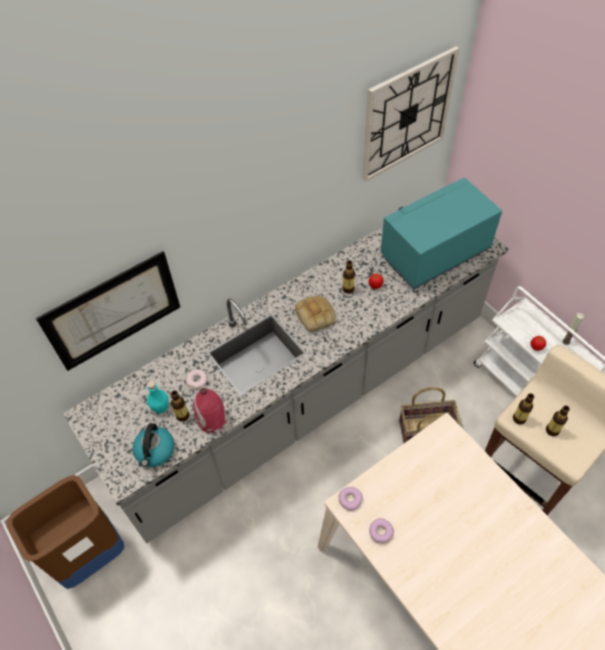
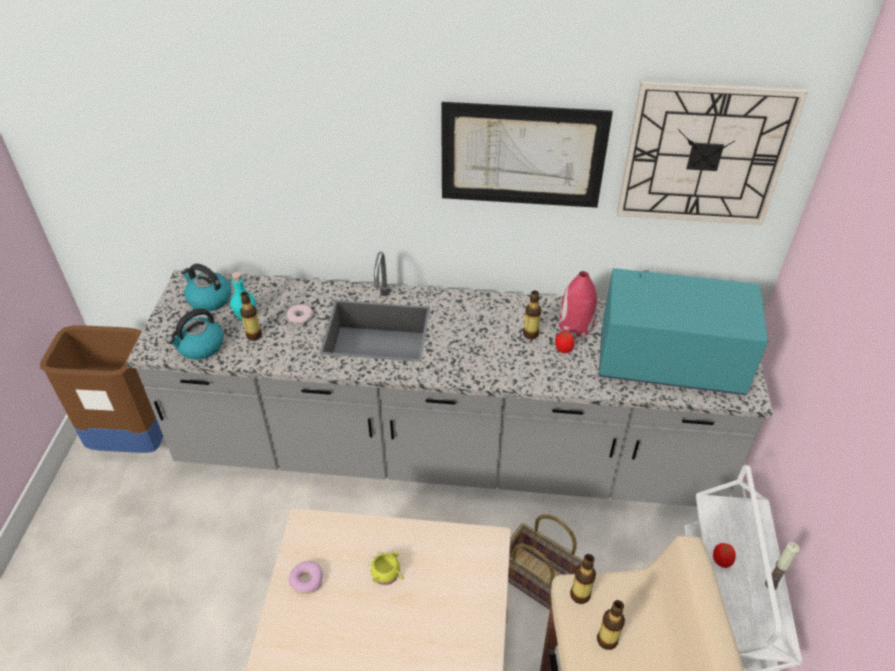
camera: 40 degrees right, 10 degrees down
(113, 311) = (252, 184): picture -> picture (522, 155)
(118, 415) = (209, 299): none -> kettle
(212, 419) = (272, 355): red vase -> red vase (575, 325)
(316, 316) = (469, 336): bread -> none
(350, 499) = (315, 526): donut -> none
(417, 491) = (387, 575): none -> yellow mug

